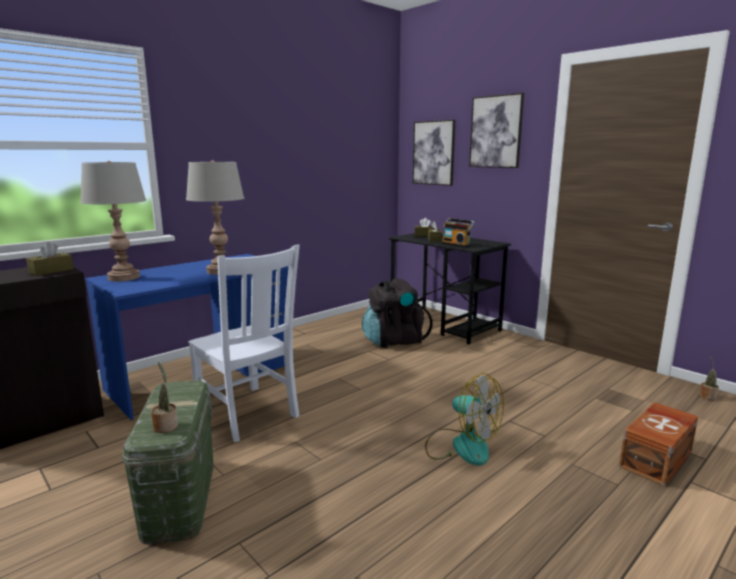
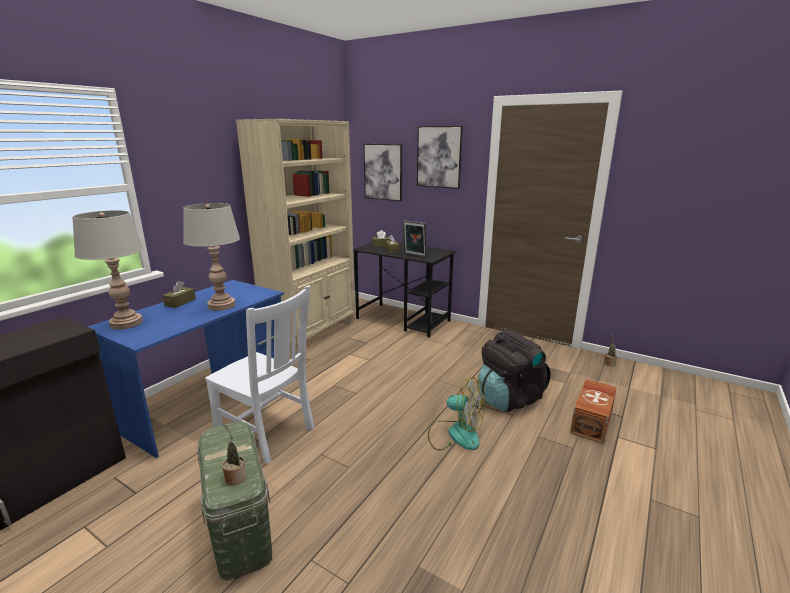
camera: 15 degrees left, 5 degrees up
(51, 271) = (57, 331): brown tissue box -> brown tissue box (180, 302)
(335, 327) = (312, 332): none -> beige bookcase
(394, 341) = (367, 341): black backpack -> black backpack (508, 398)
(457, 245) = (414, 255): radio -> picture frame

